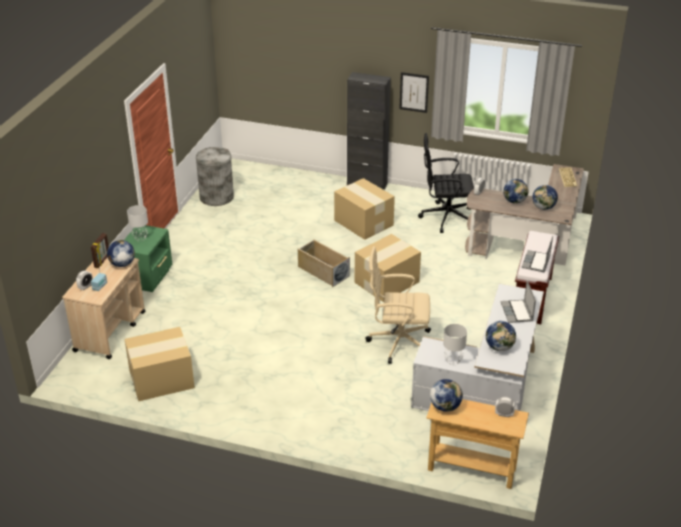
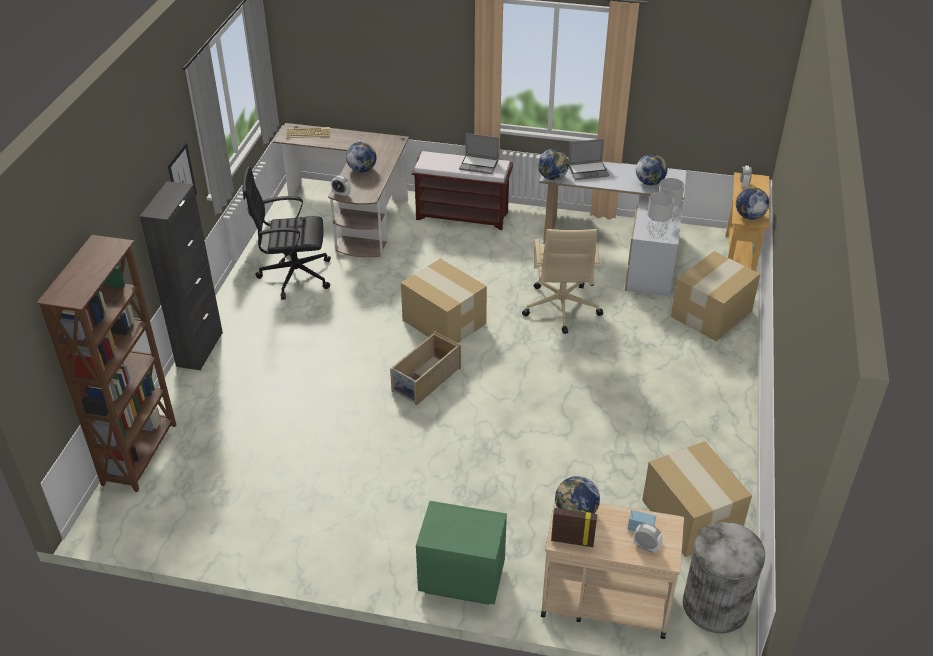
camera: 95 degrees left, 5 degrees up
(140, 238) = (462, 532): grey table lamp -> grey table lamp (656, 235)
(216, 197) = (211, 526): grey trash can -> grey trash can (715, 605)
(278, 173) = (141, 454): none -> brown bookcase
(363, 222) = (302, 348): cardboard box -> cardboard box (710, 314)
(445, 217) = (293, 275): black office chair -> black office chair turned 90 degrees clockwise
(543, 208) = (375, 151): globe -> globe (552, 177)

